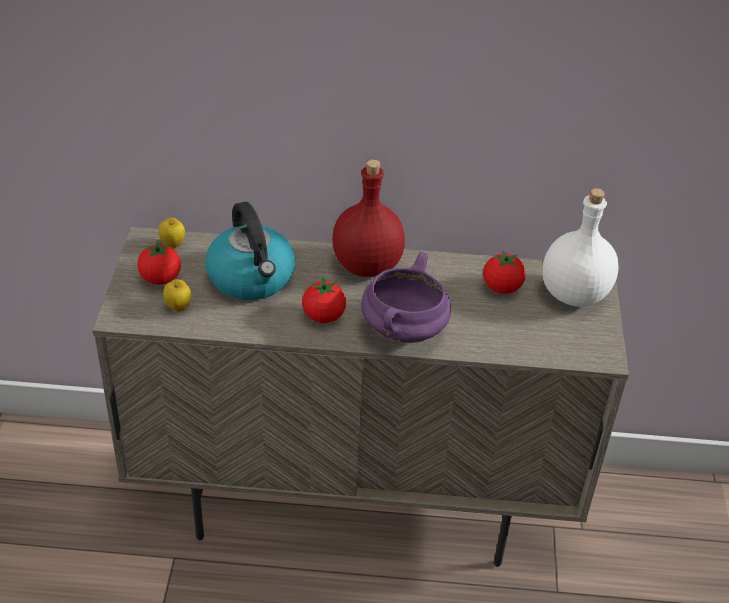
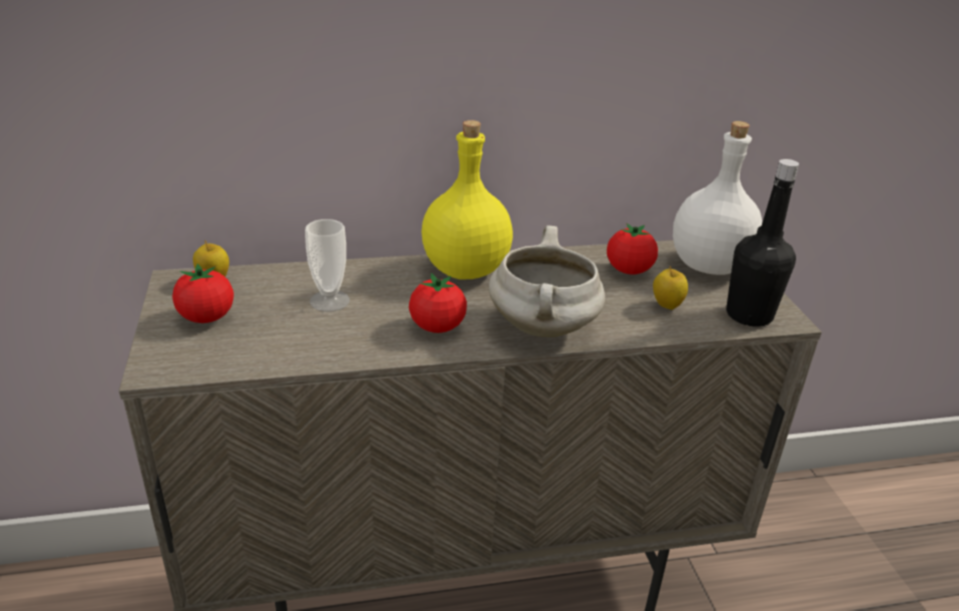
camera: 15 degrees left, 10 degrees down
(178, 307) = (240, 345): apple -> apple (666, 306)
(252, 278) = (329, 301): kettle -> cup
(368, 265) = (467, 270): red bottle -> yellow bottle
(404, 332) = (544, 328): purple cooking pot -> white cooking pot
(577, 348) = (749, 315): none -> black bottle

